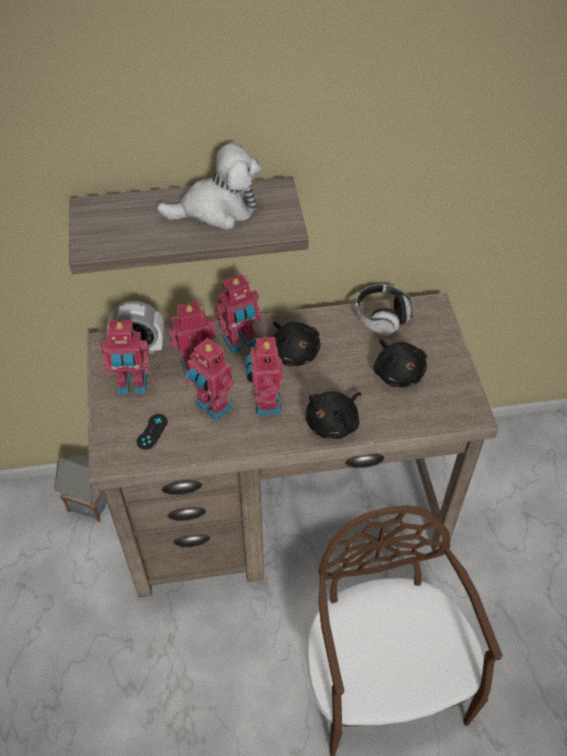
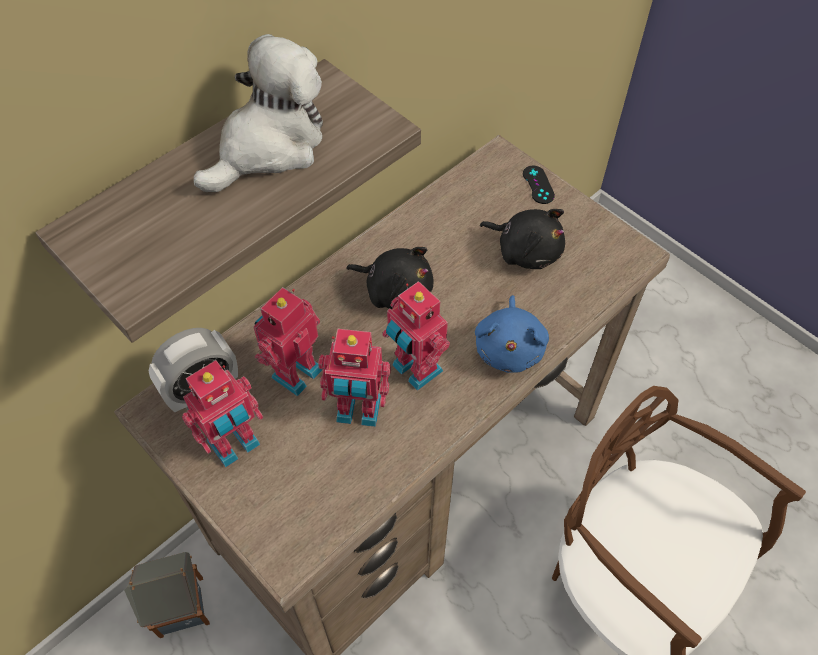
camera: 35 degrees left, 5 degrees up
(152, 431) = (310, 488): black game controller -> black game controller (538, 185)
(240, 343) = (324, 313): toy robot -> none
(334, 423) = (509, 347): black plush toy -> blue plush toy
(382, 317) = (457, 196): headphones -> none

